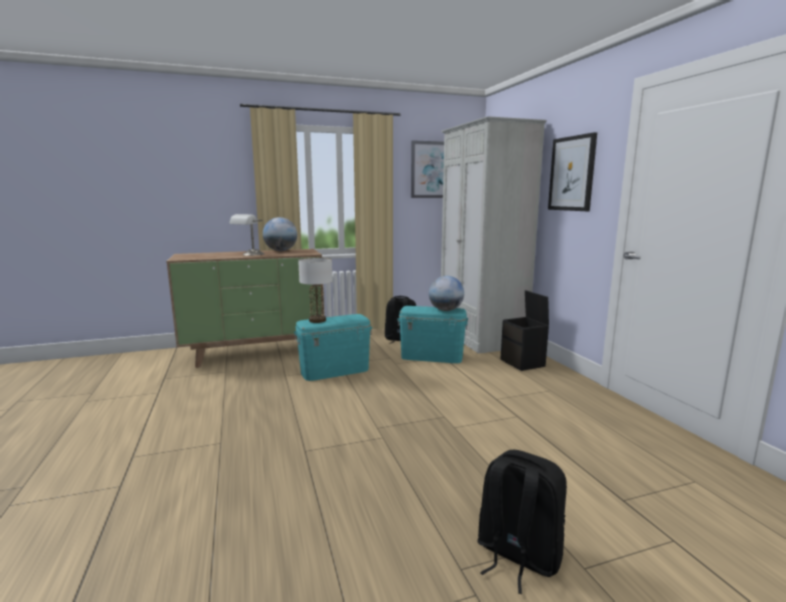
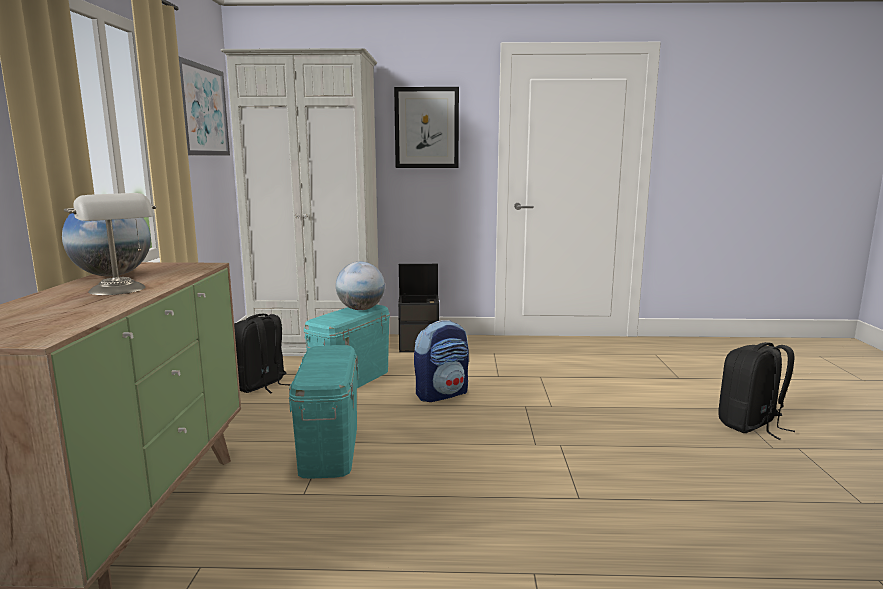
camera: 70 degrees left, 0 degrees up
(317, 320) = (315, 372): table lamp -> none
(436, 385) = (442, 394): none -> backpack

